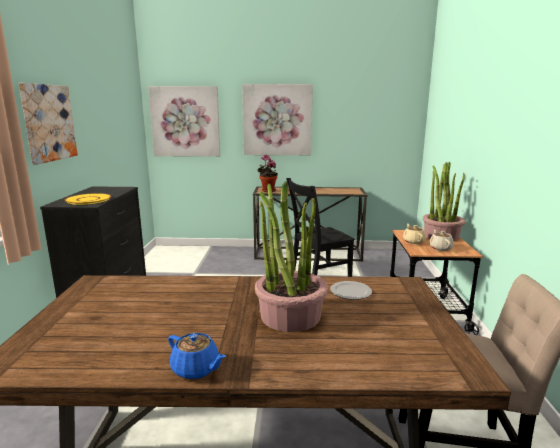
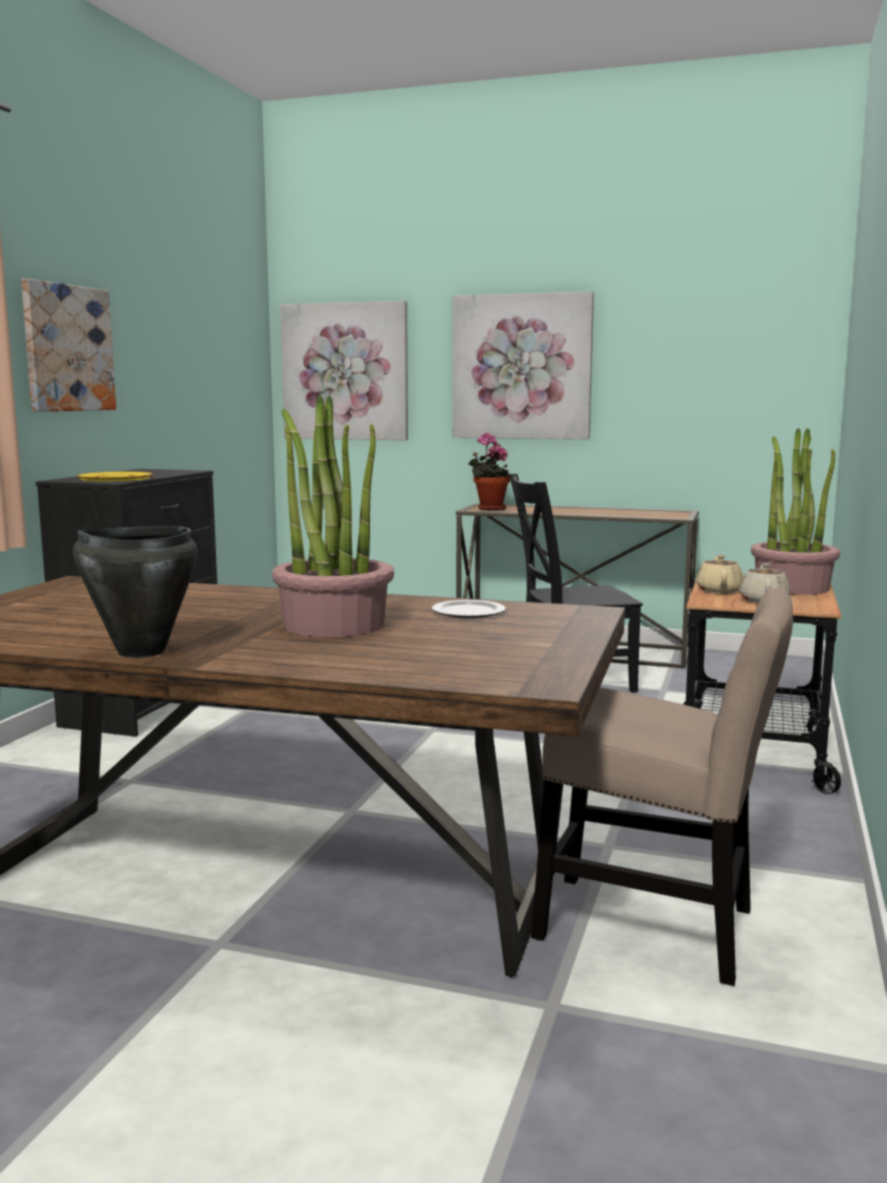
camera: 15 degrees right, 5 degrees down
(196, 369) = (140, 652): blue teapot -> black cooking pot

